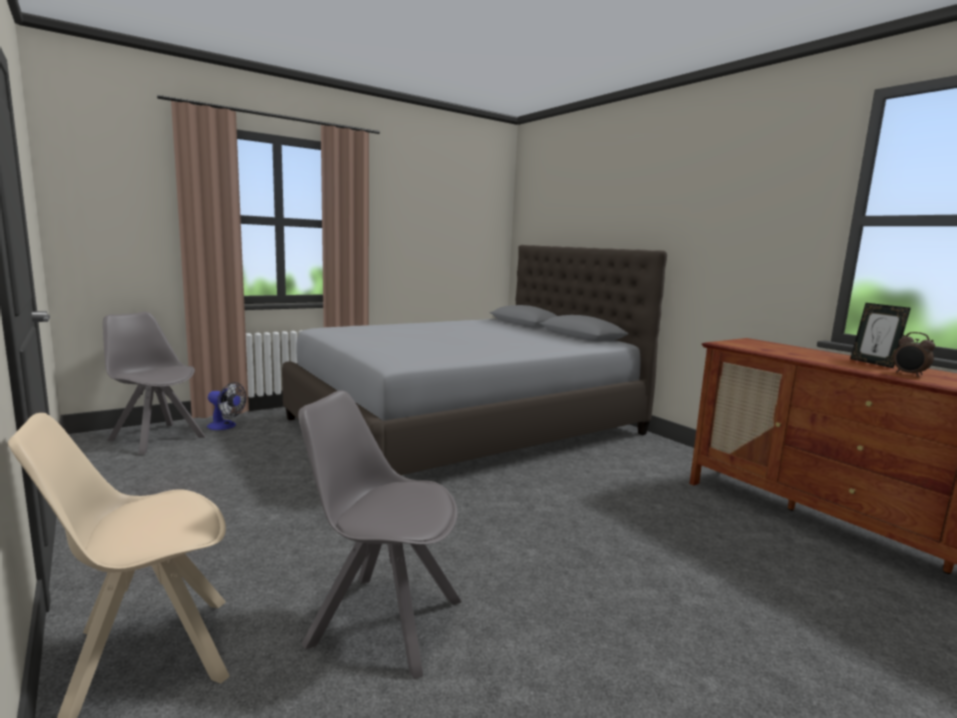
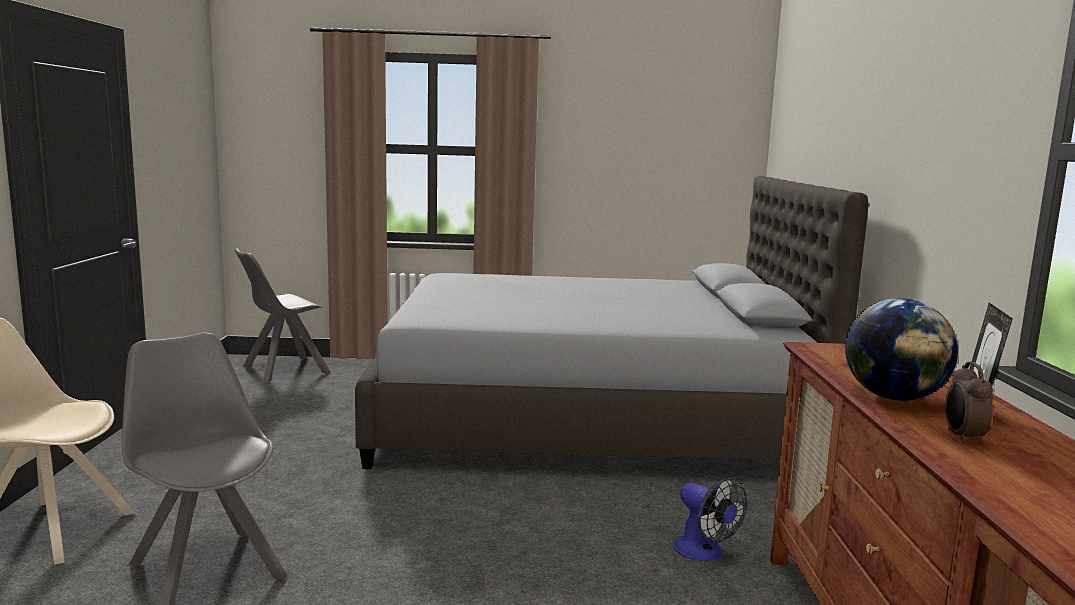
camera: 35 degrees right, 0 degrees up
(156, 438) = (283, 370): grey chair -> grey chair turned 105 degrees counterclockwise
(225, 426) = (350, 370): fan -> fan (704, 552)
(832, 362) = (893, 397): none -> globe

